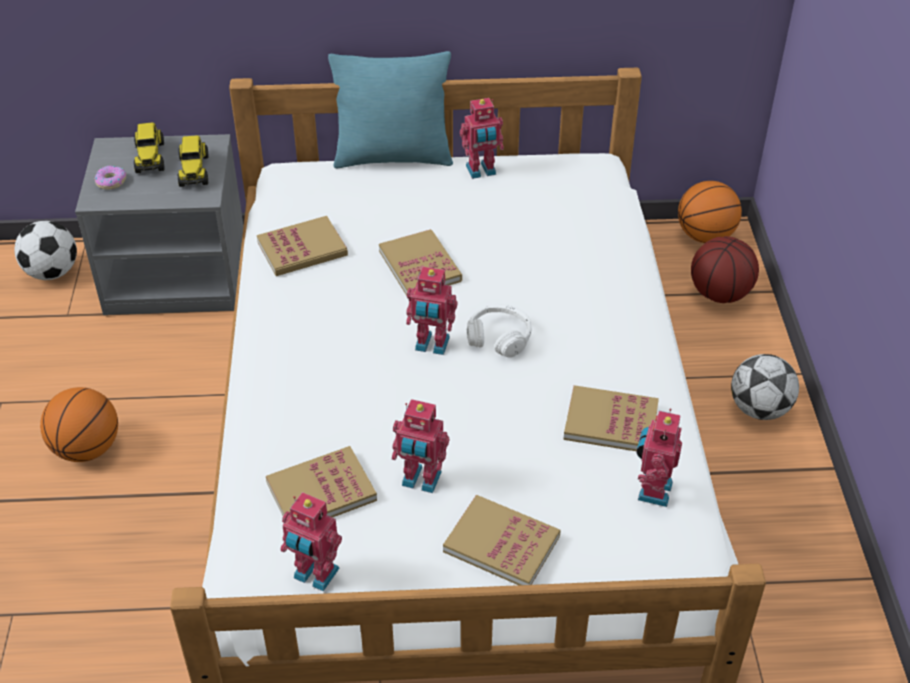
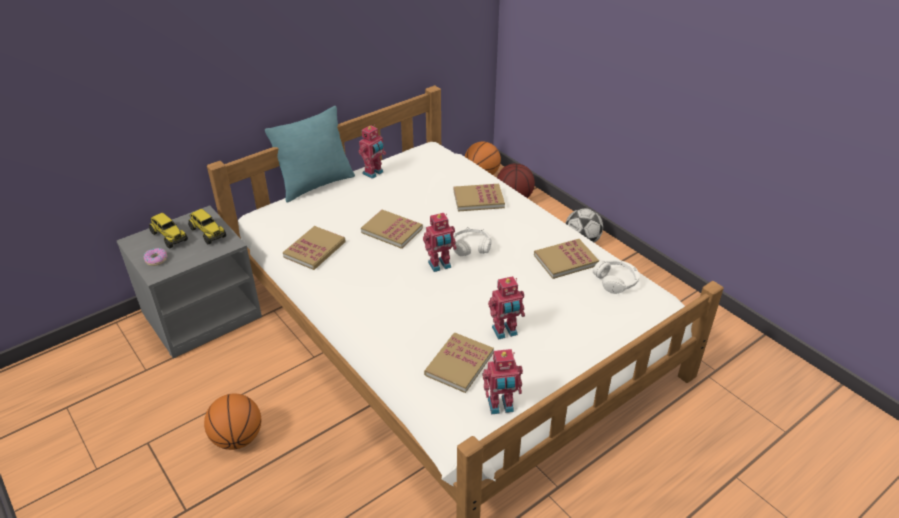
camera: 35 degrees left, 5 degrees down
(52, 272) = (109, 350): football -> none
(501, 544) = (576, 340): book -> book (478, 199)
(652, 490) = (616, 281): toy robot -> white headphones

